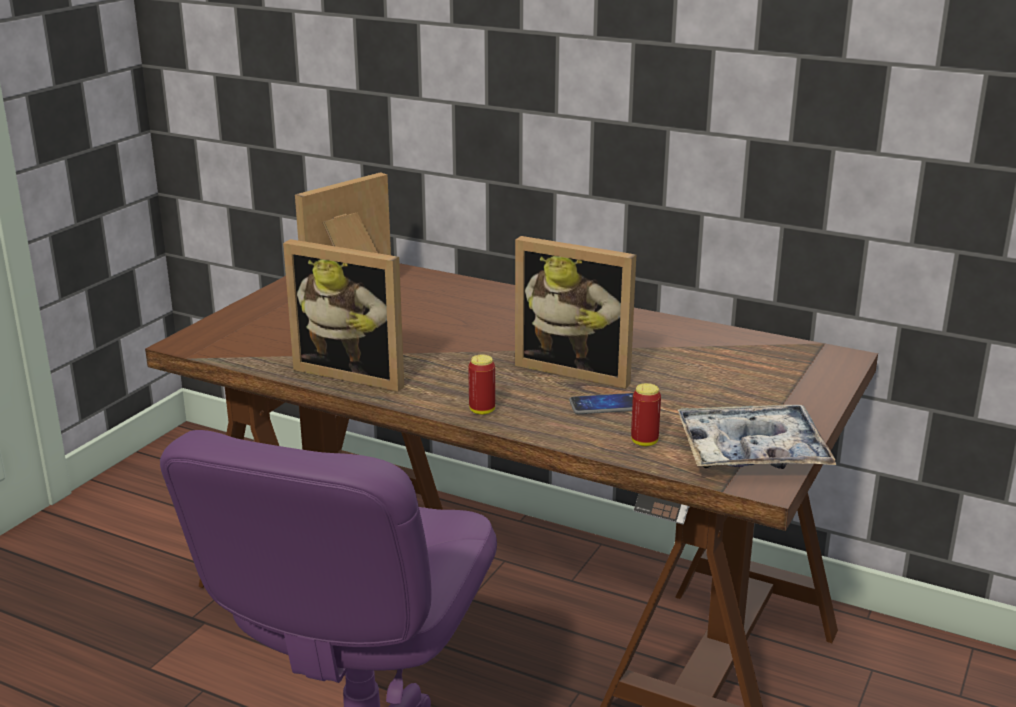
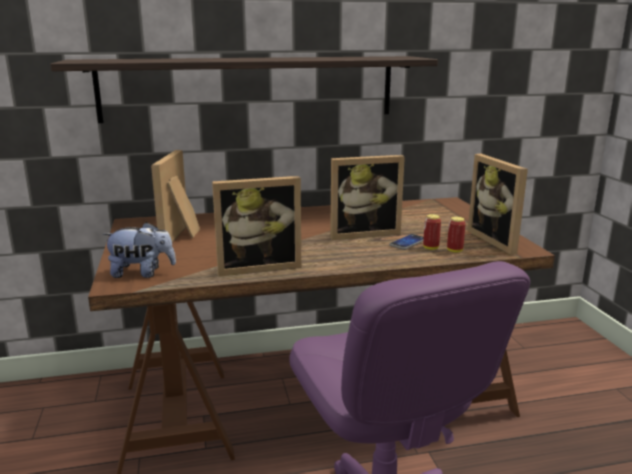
camera: 40 degrees left, 5 degrees down
(232, 338) = (142, 273): none -> plush toy
(482, 410) = (361, 262): can -> can (430, 248)
(521, 90) = (249, 88): none -> shelf
(752, 452) = (498, 241): tray -> picture frame

